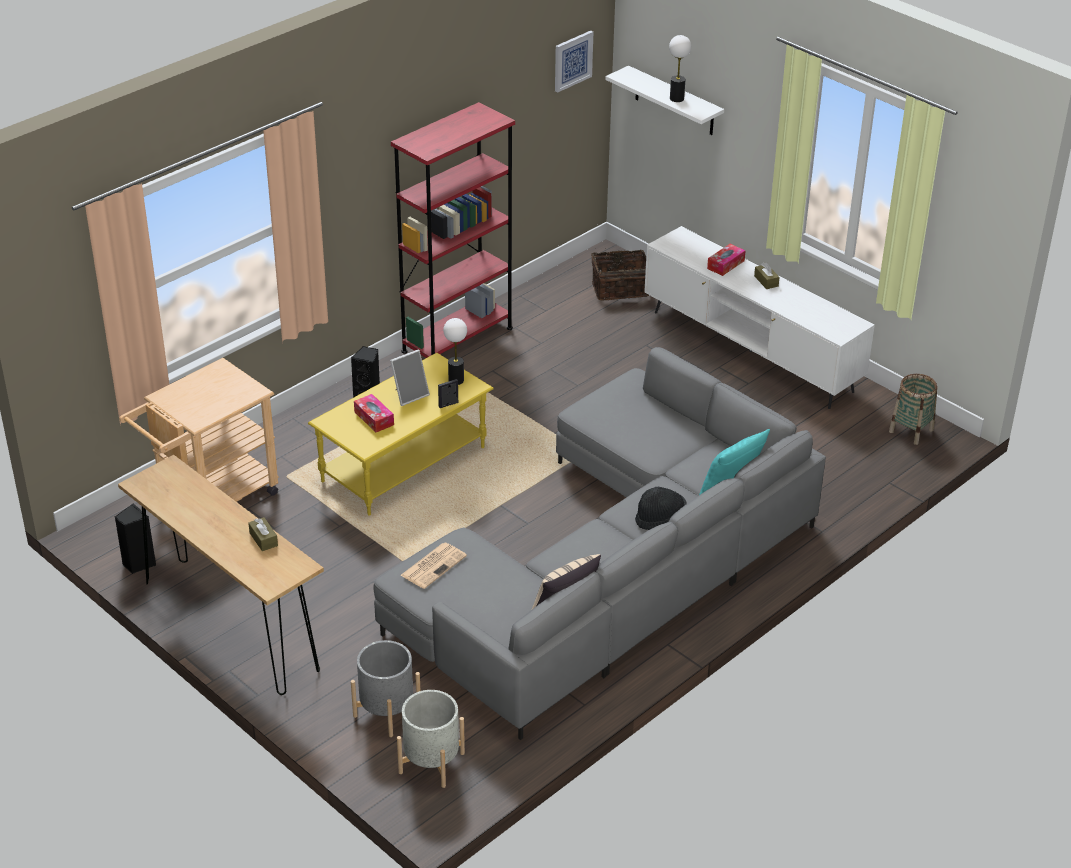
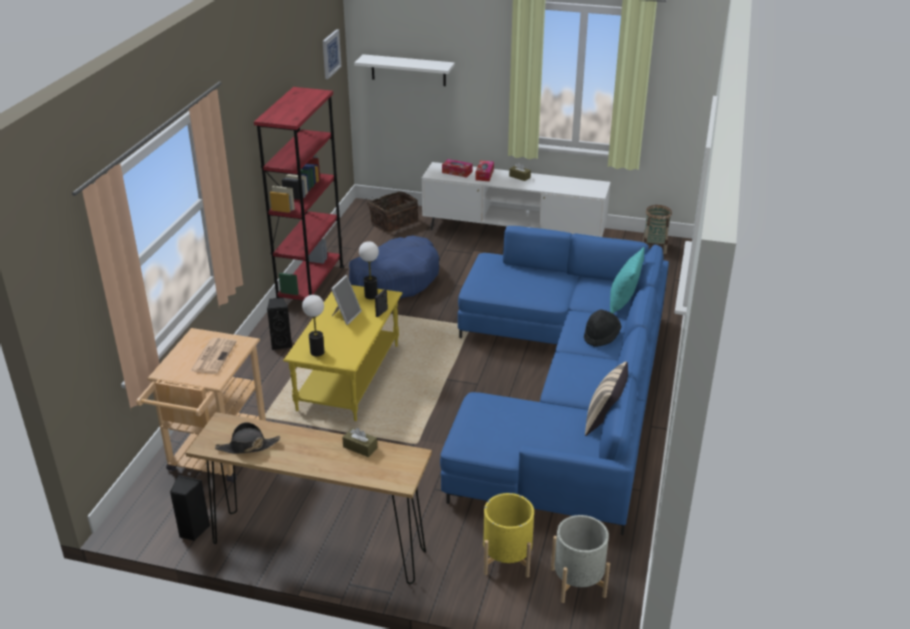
camera: 30 degrees left, 5 degrees down
(171, 499) = (248, 446): none -> black hat
(374, 418) = (334, 340): tissue box -> tissue box (457, 172)
(387, 712) = (507, 559): grey planter -> yellow planter
(434, 565) = (479, 425): newspaper -> newspaper (213, 356)
(554, 365) = (395, 279): none -> blue dog bed
(613, 568) = (564, 391): grey sofa -> blue sofa
(676, 98) = (417, 63): table lamp -> table lamp (317, 352)

